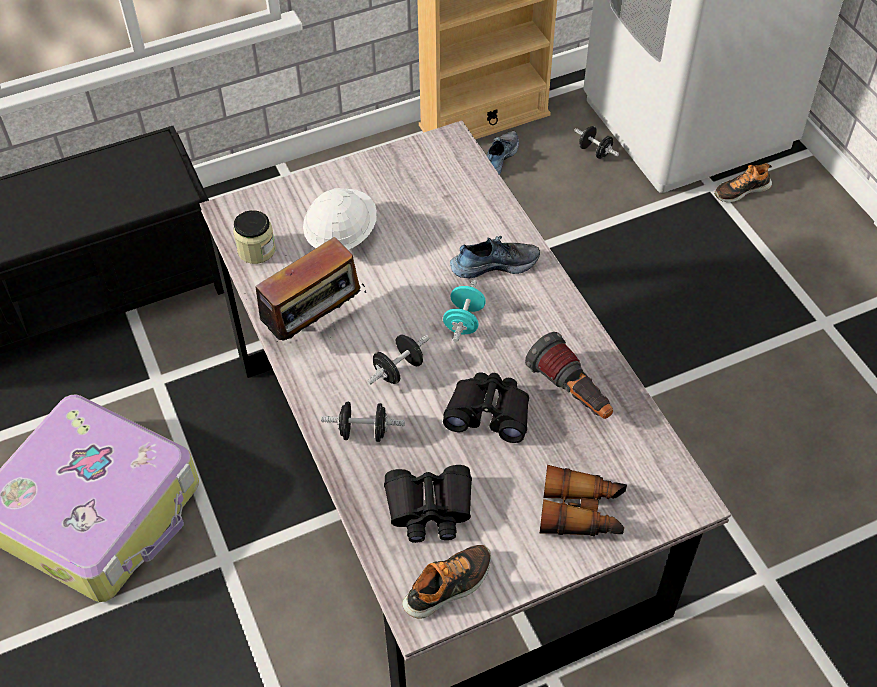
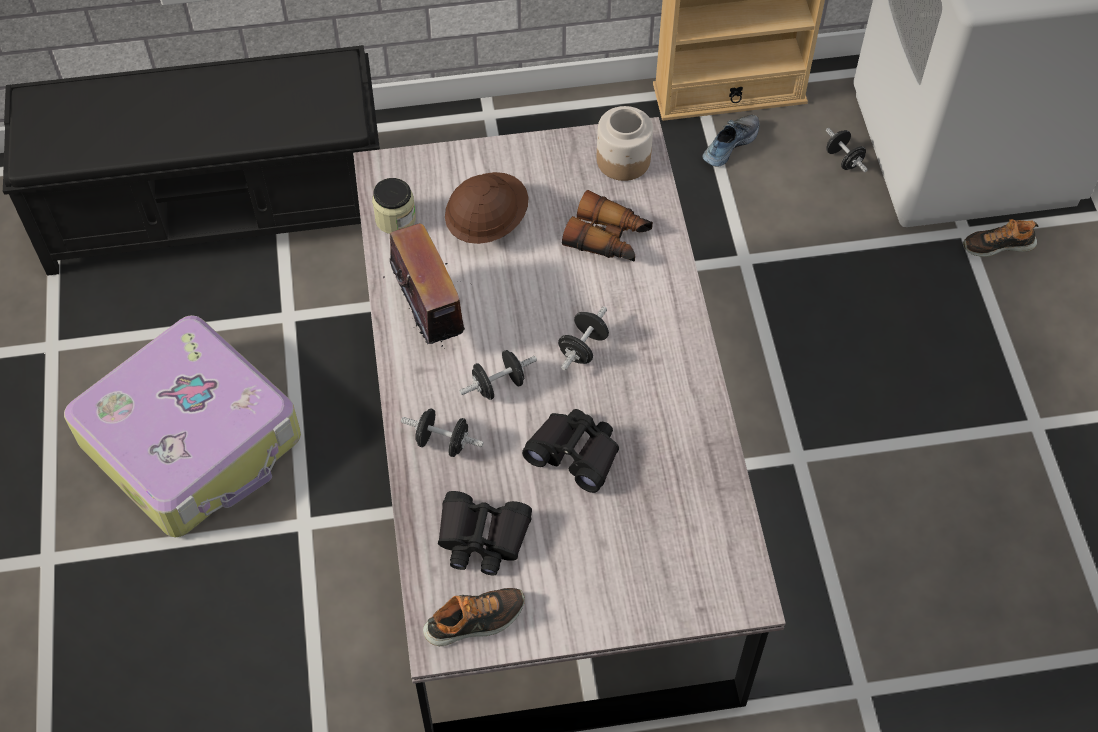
camera: 15 degrees right, 5 degrees up
(315, 324) = (430, 314): radio -> radio turned 90 degrees counterclockwise
(341, 235) = (487, 222): white hard hat -> brown hard hat
(443, 160) = (622, 160): none -> jar
(464, 321) = (583, 348): turquoise dumbbell -> black dumbbell
(494, 264) = (636, 292): shoe -> none
(571, 393) = (667, 454): flashlight -> none
(582, 512) = (633, 581): binoculars -> binoculars (608, 238)

